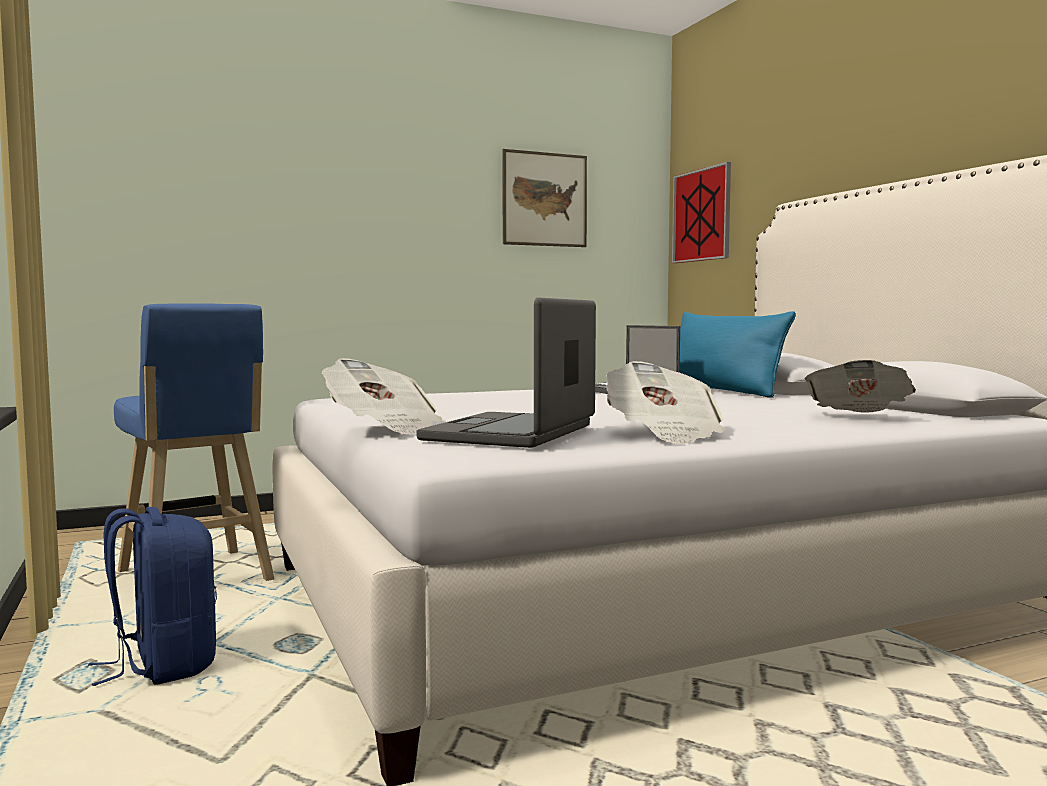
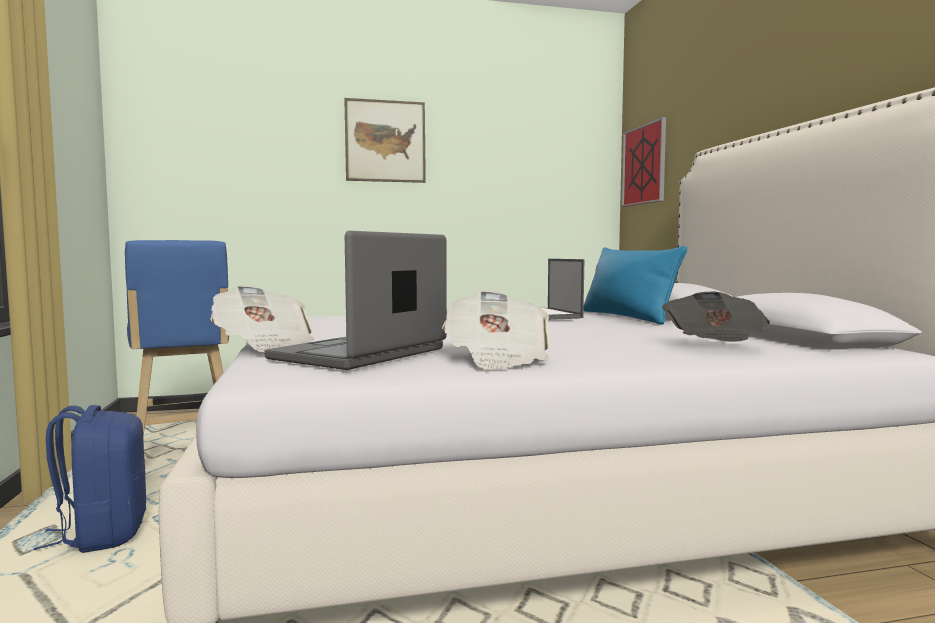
camera: 10 degrees right, 0 degrees up
(544, 199) = (509, 155): picture -> picture (385, 141)

